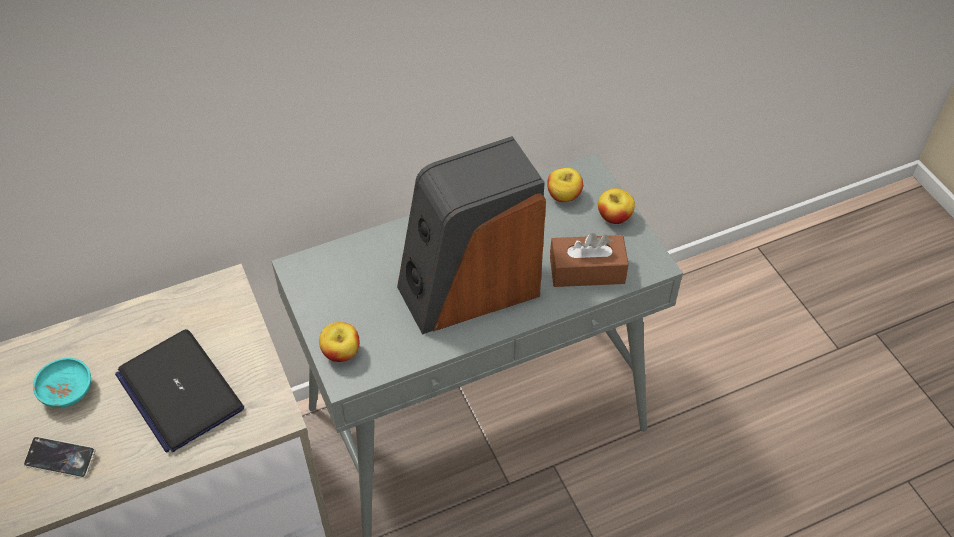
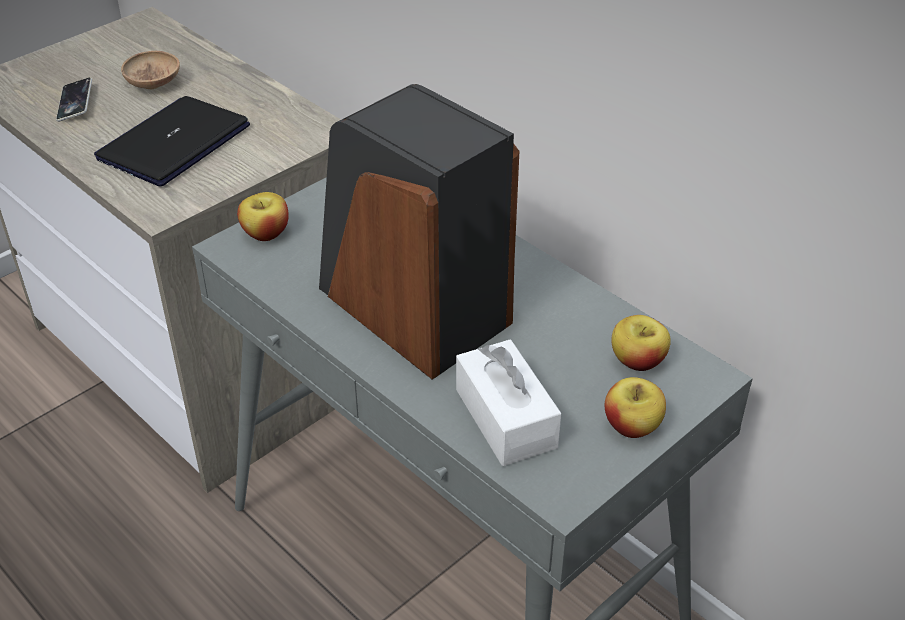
camera: 70 degrees right, 10 degrees down
(67, 391) = (153, 83): turquoise bowl -> brown bowl
(587, 270) = (505, 418): brown tissue box -> white tissue box

